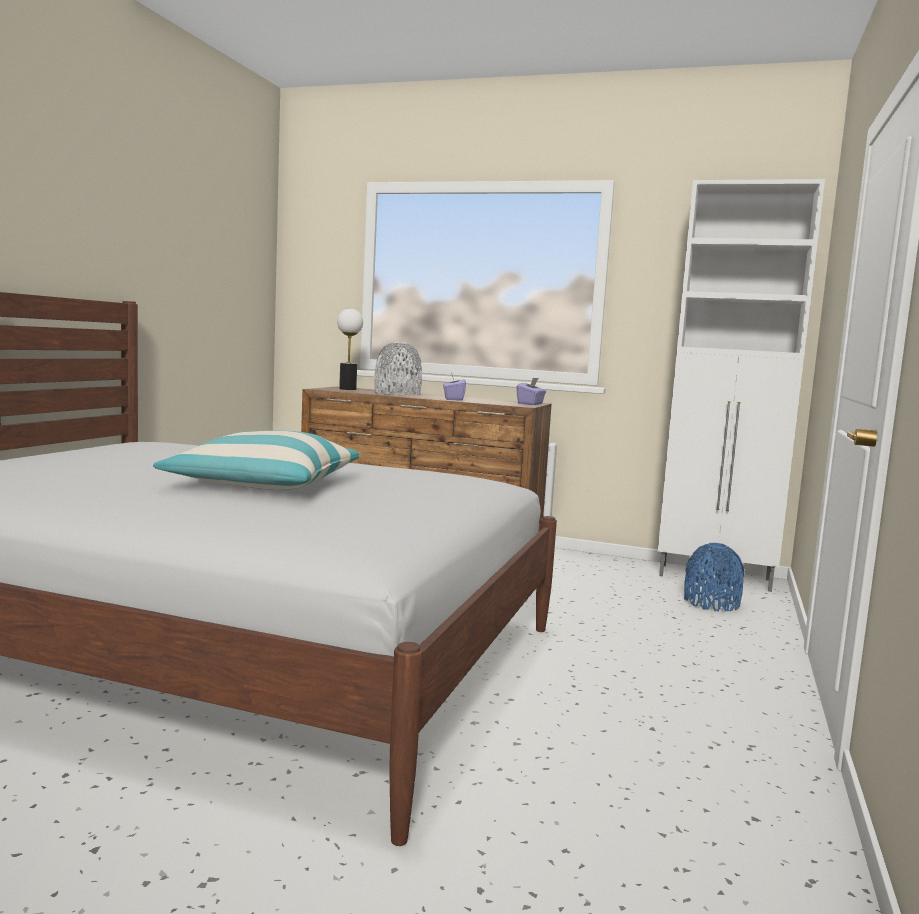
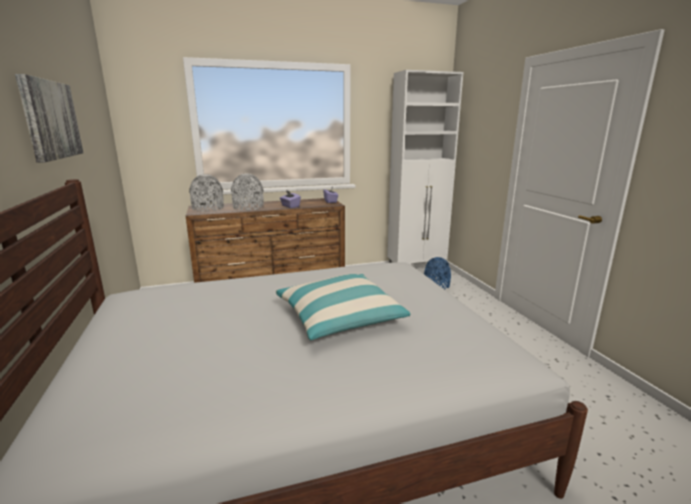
camera: 35 degrees left, 10 degrees up
(124, 234) = (50, 119): none -> picture
(347, 389) = (208, 208): table lamp -> grey vase

